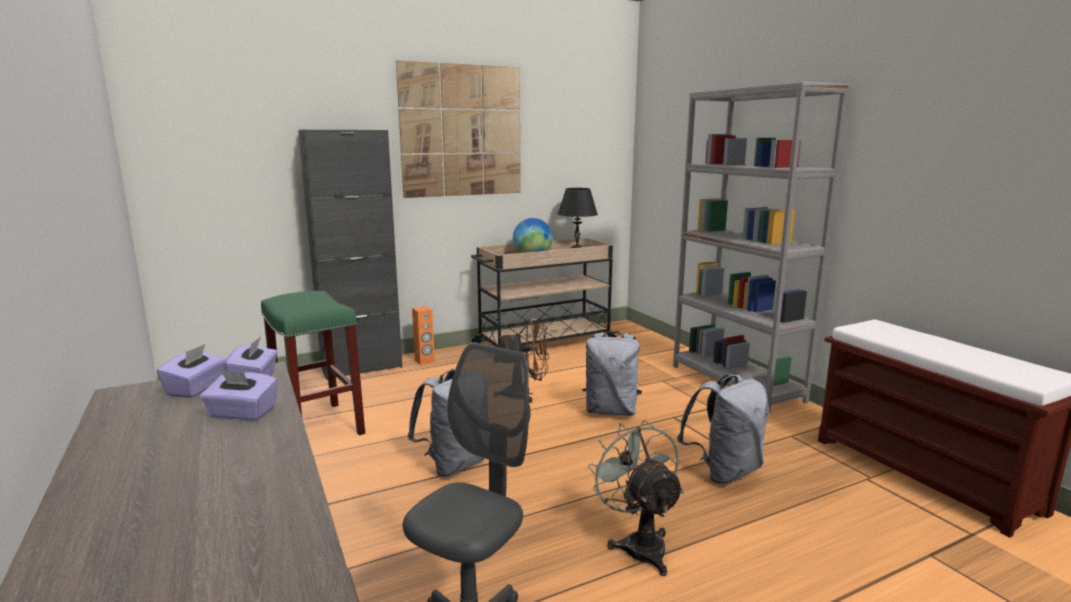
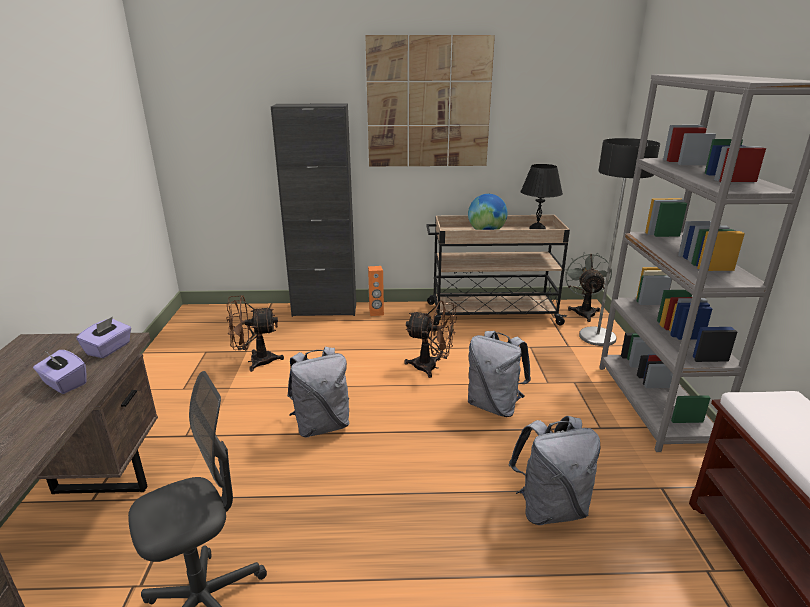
camera: 25 degrees right, 10 degrees up
(197, 388) = (69, 349): purple tissue box -> none
(320, 427) = (255, 361): green stool -> brown fan
(639, 544) = (404, 559): grey fan -> grey fan (584, 311)
(652, 346) = (597, 337): none -> floor lamp

